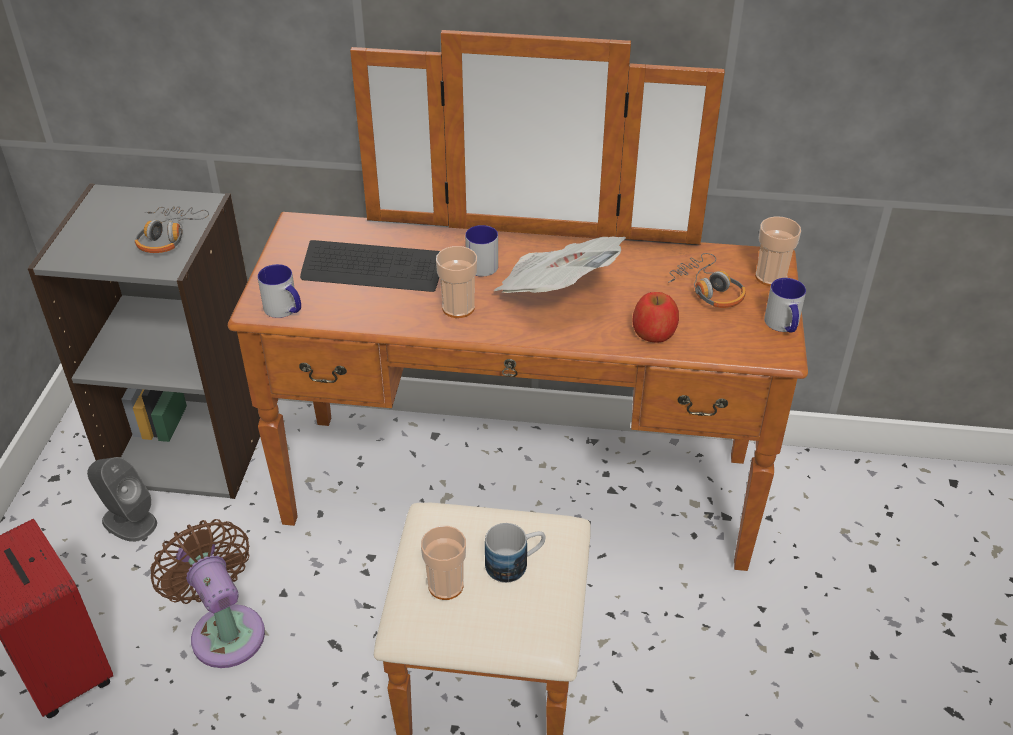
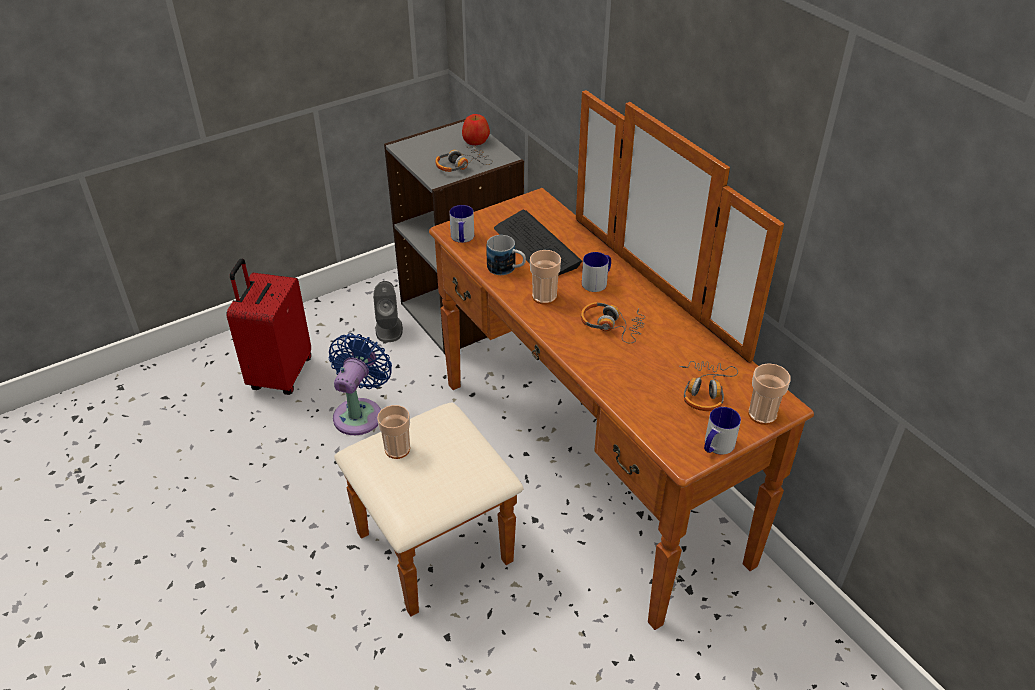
camera: 50 degrees right, 0 degrees up
(225, 630) = (360, 413): brown fan -> blue fan
(515, 564) = (442, 469): mug -> mug (507, 269)
(557, 291) = (611, 326): newspaper -> headphones
(654, 332) = (628, 388): apple -> apple (476, 140)

